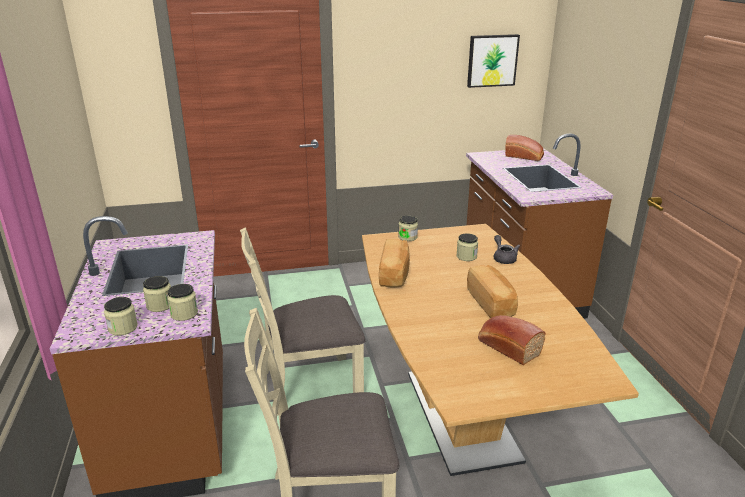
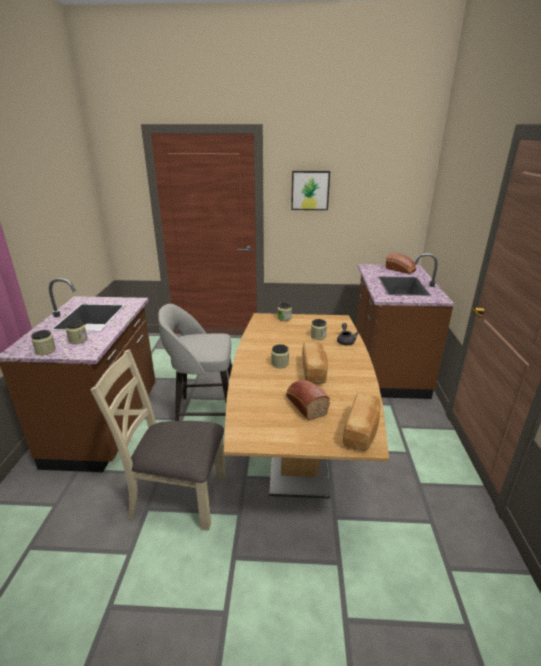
camera: 15 degrees right, 0 degrees up
(184, 314) = (88, 347): jar -> jar (280, 364)
(309, 384) = (204, 413): beige chair -> grey stool
(395, 274) = (258, 342): bread -> bread (362, 431)
(492, 60) = (384, 196): picture -> picture (310, 190)

